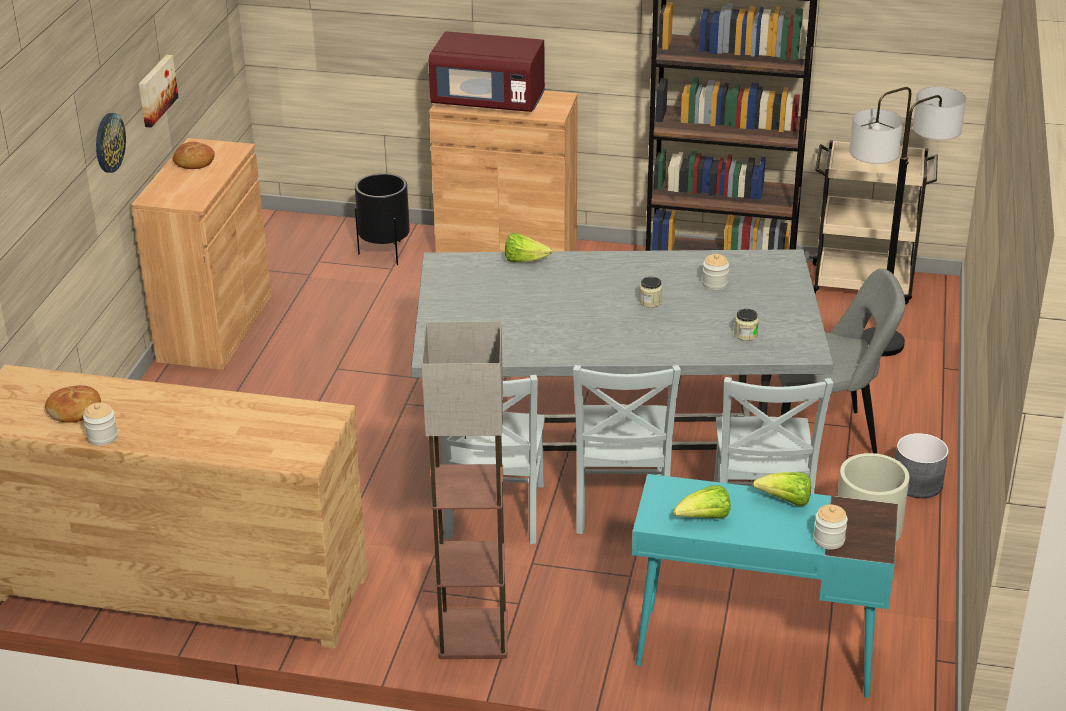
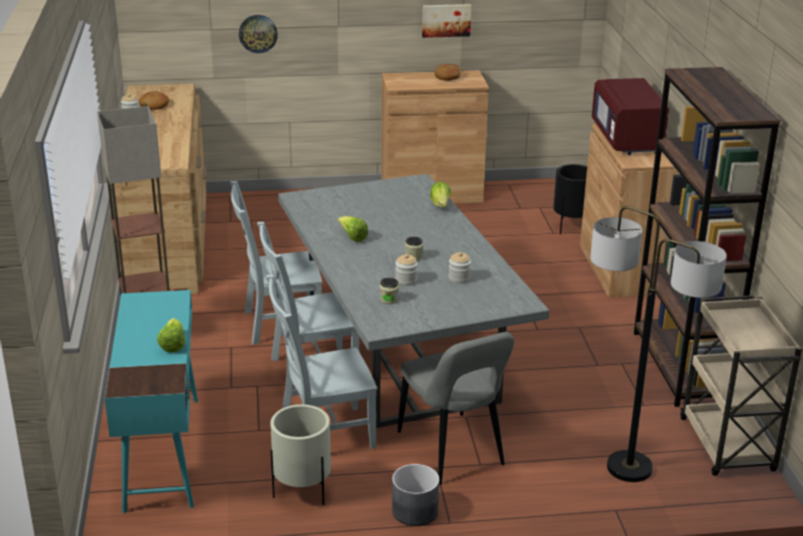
camera: 70 degrees right, 5 degrees down
(109, 142) = (369, 23): wall clock -> wall clock (258, 33)
(704, 518) = (142, 316): lettuce -> lettuce (352, 237)
(829, 540) = (128, 367): jar -> jar (406, 280)

